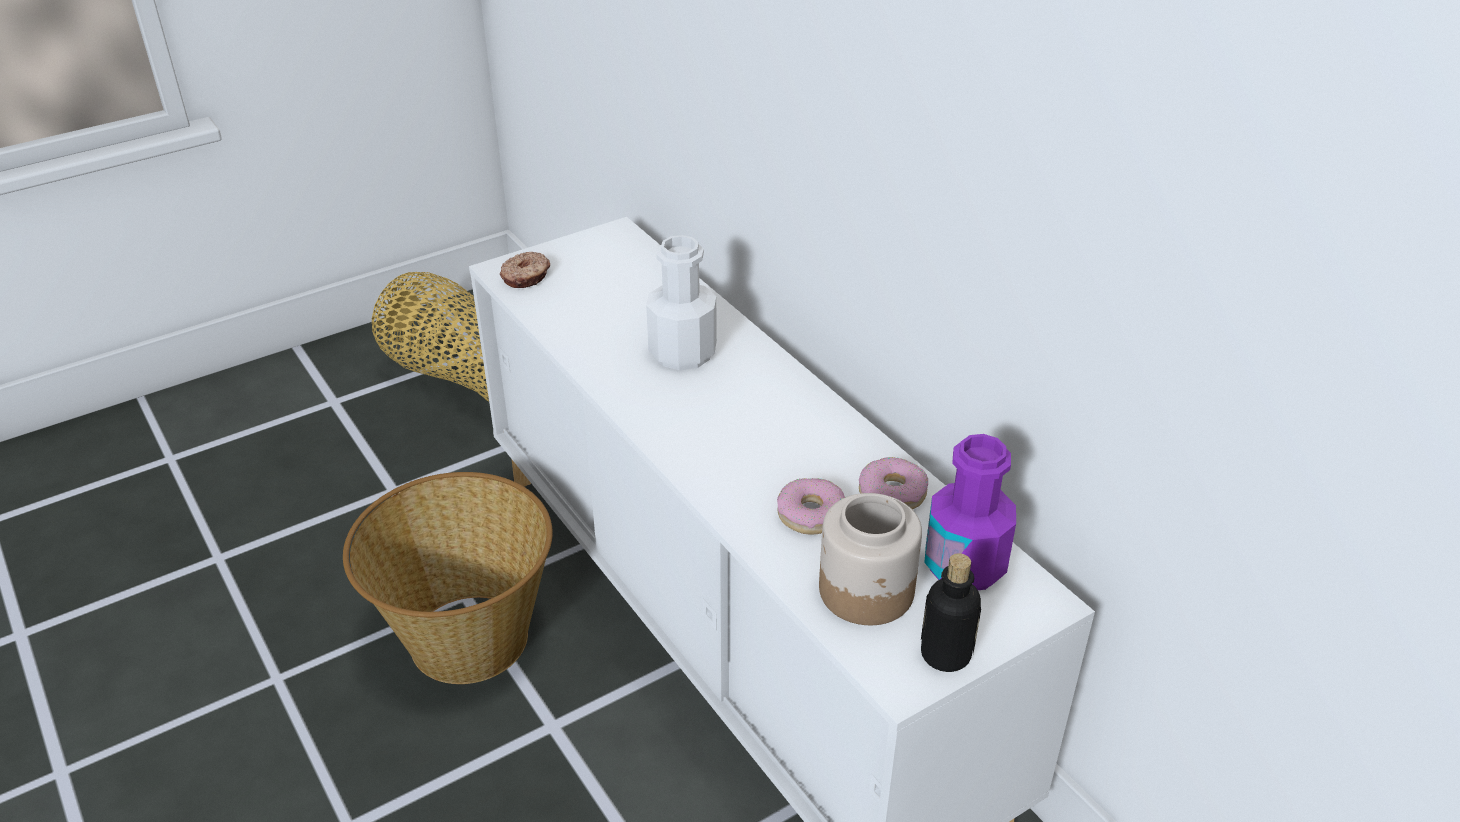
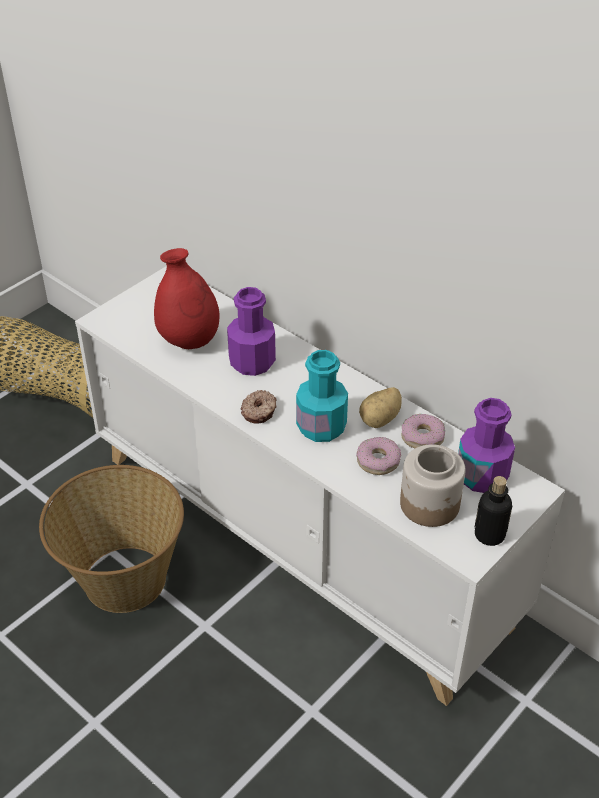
camera: 15 degrees left, 5 degrees up
(526, 277) = (120, 323): donut -> donut (259, 411)
(608, 312) = (189, 341): none -> red vase
(682, 353) = (252, 362): white bottle -> purple bottle
(745, 453) = (321, 427): none -> turquoise bottle
(838, 458) = (381, 419): none -> potato

